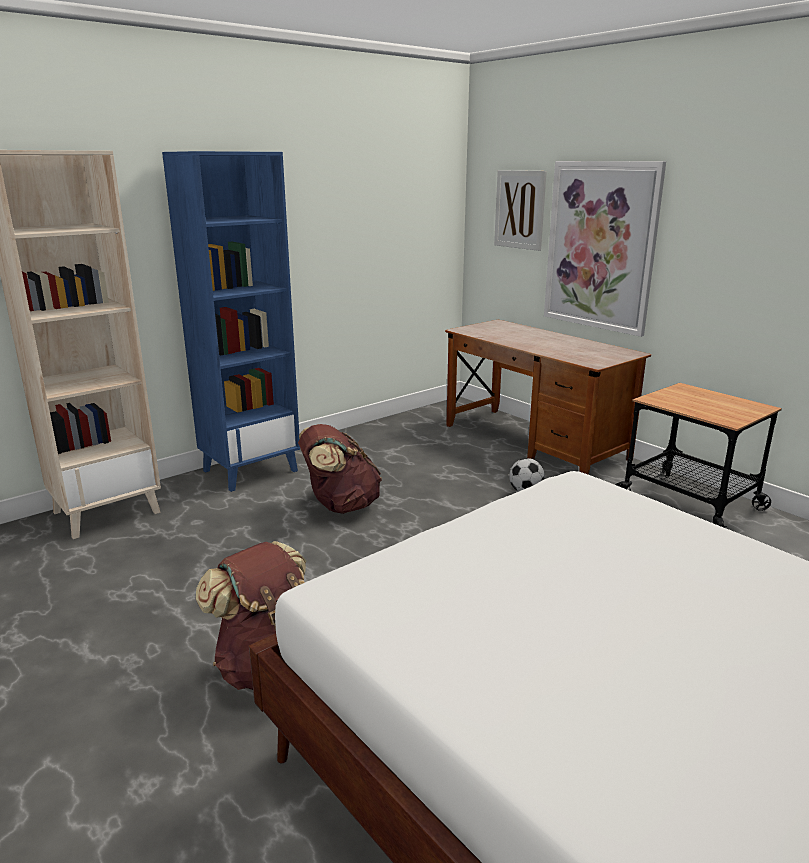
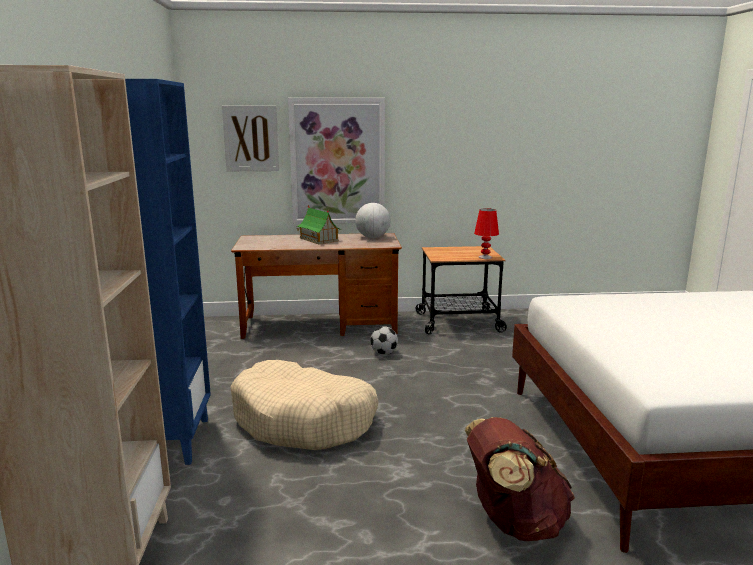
camera: 55 degrees left, 5 degrees down
(340, 505) = (304, 420): brown backpack -> beige dog bed
(546, 339) = (318, 239): none -> toy house
(607, 352) = (373, 237): none -> globe
(718, 417) = (485, 257): none -> red table lamp

